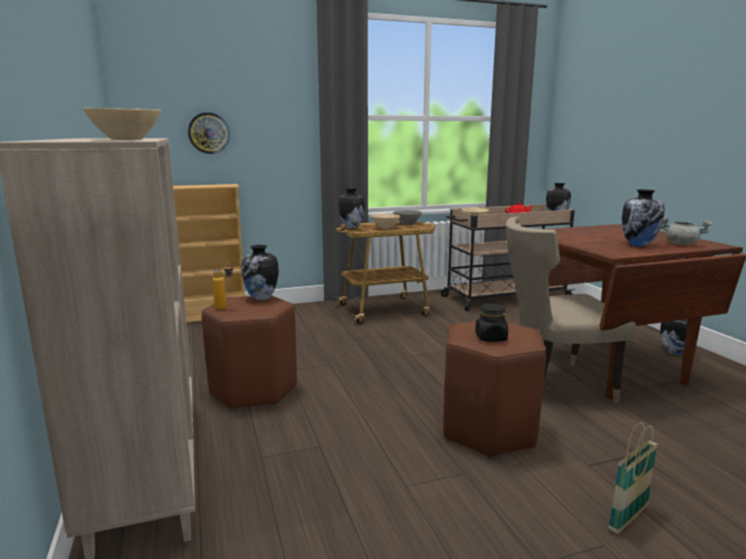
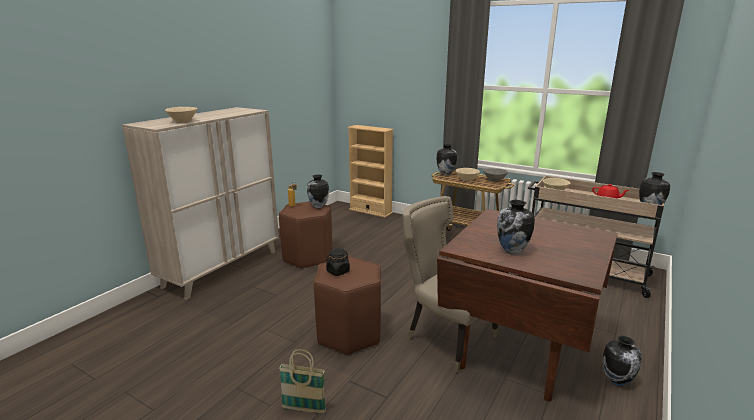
camera: 50 degrees right, 5 degrees up
(208, 133) = (381, 93): wall clock -> none
(681, 244) = (553, 264): grey cooking pot -> none

